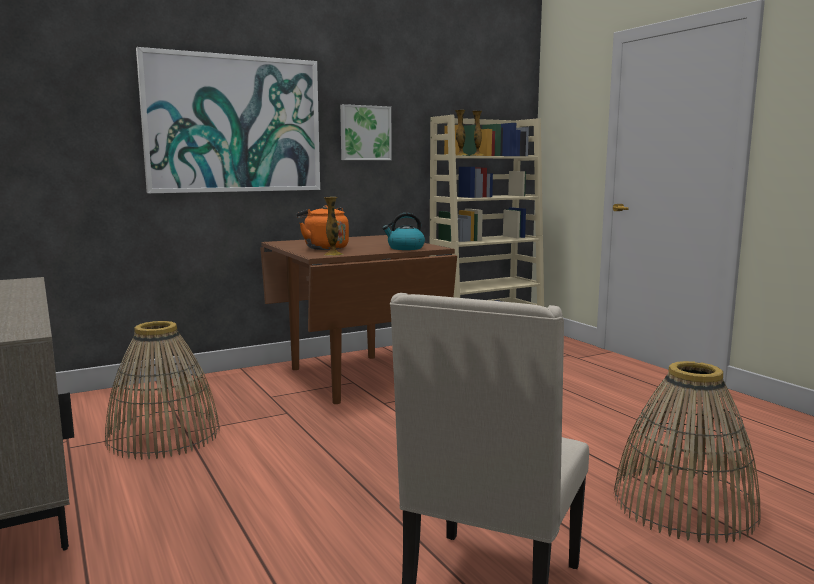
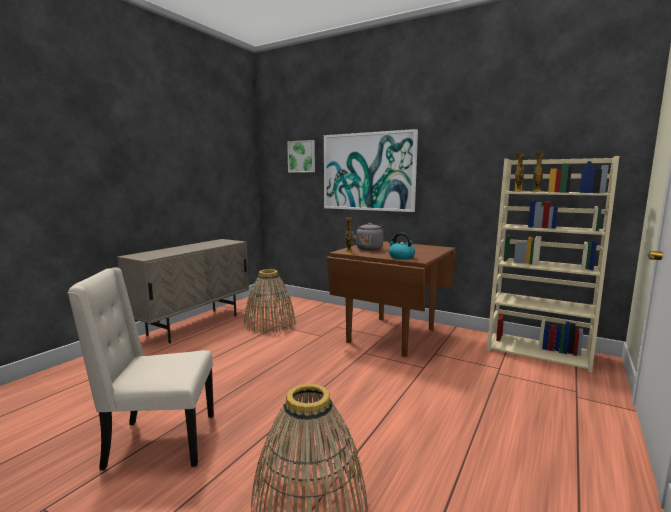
camera: 60 degrees right, 0 degrees up
(324, 248) = (369, 248): orange kettle -> grey kettle
(365, 133) = (452, 174): picture -> picture (302, 156)

